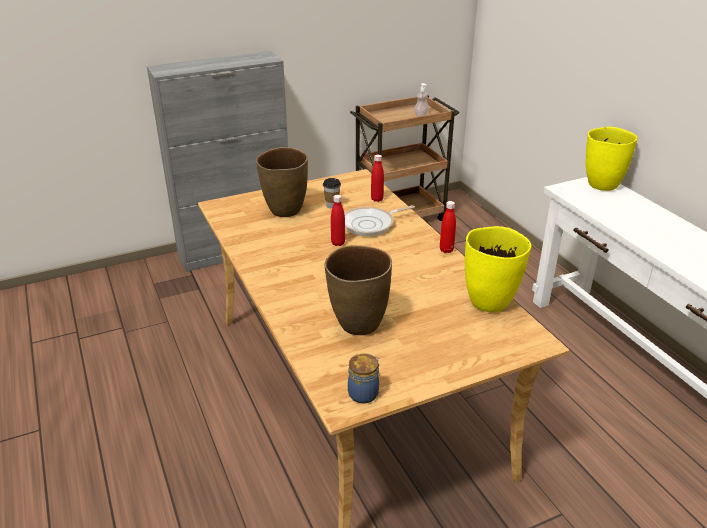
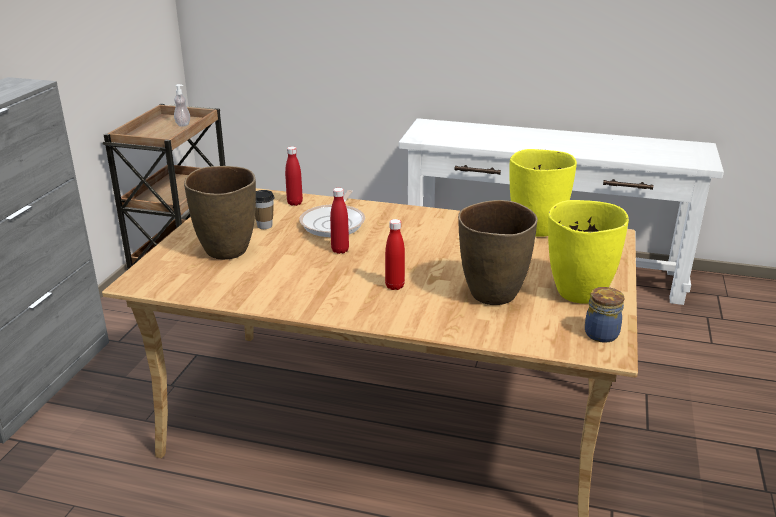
camera: 50 degrees left, 5 degrees down
(446, 250) = (434, 212): red bottle -> red bottle (394, 286)
(601, 185) = (433, 125): yellow vase -> yellow vase (578, 293)

